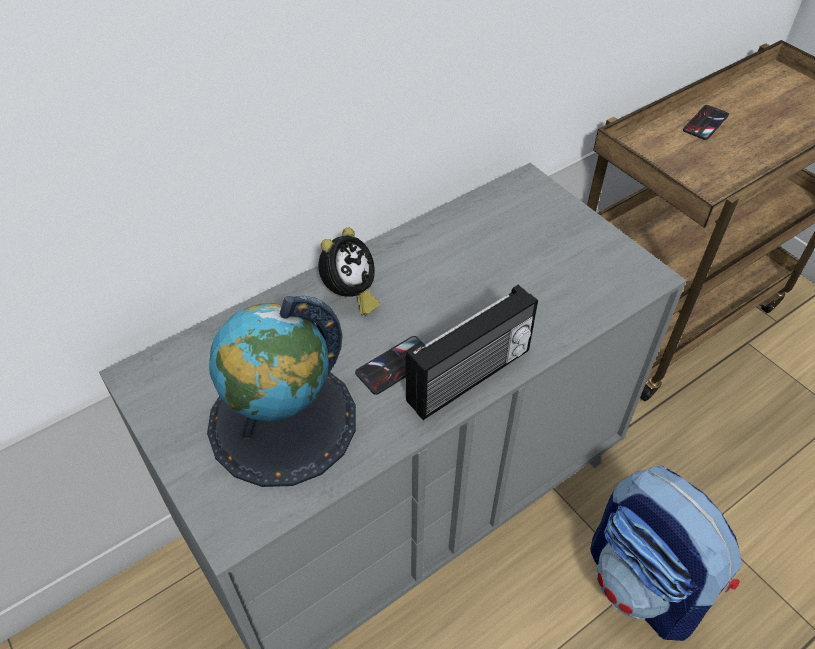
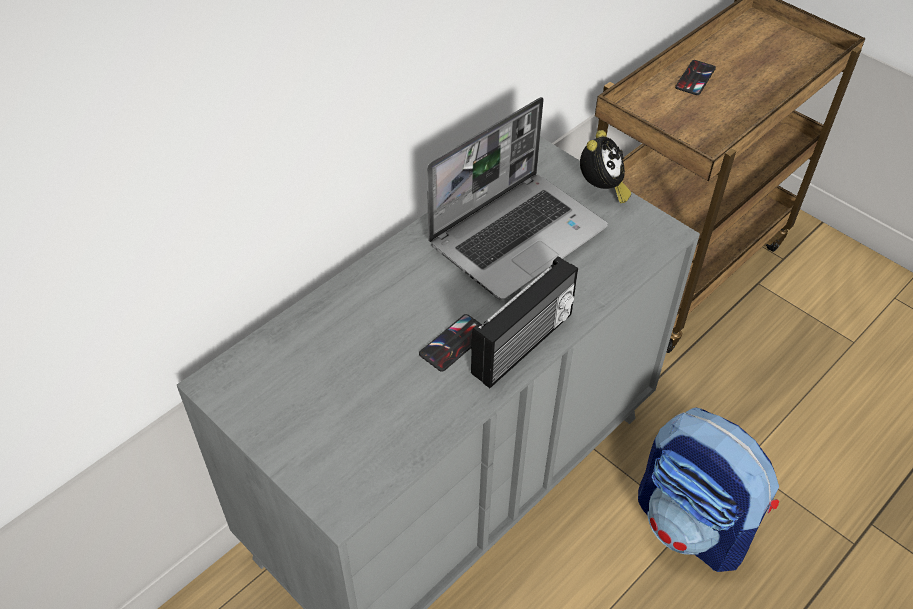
camera: 10 degrees left, 0 degrees up
(283, 421) = (363, 406): globe -> none
(350, 295) = (397, 284): alarm clock -> alarm clock (601, 190)
(488, 259) = (518, 235): none -> laptop

